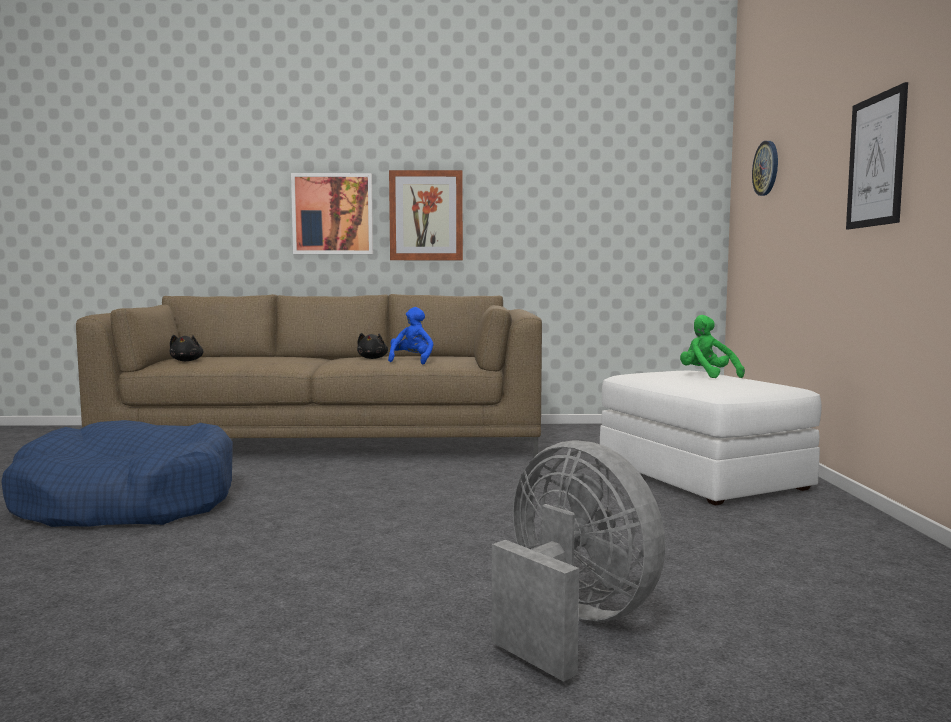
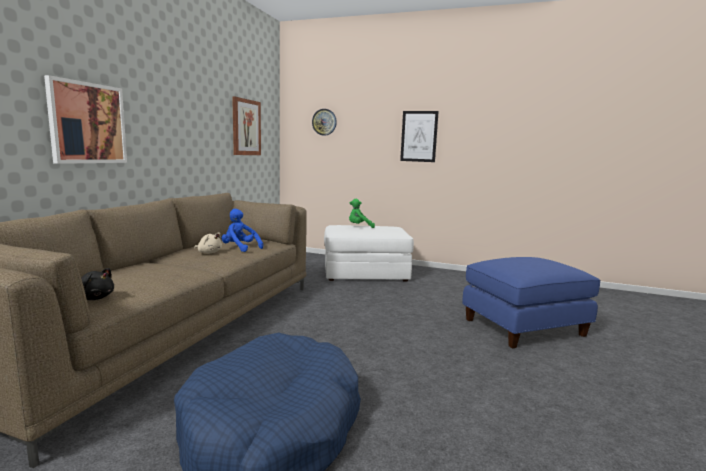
camera: 70 degrees left, 5 degrees up
(373, 358) = (209, 252): black plush toy -> beige plush toy
(426, 216) = (157, 130): picture -> picture (246, 127)
(571, 624) = (524, 328): grey fan -> blue ottoman

